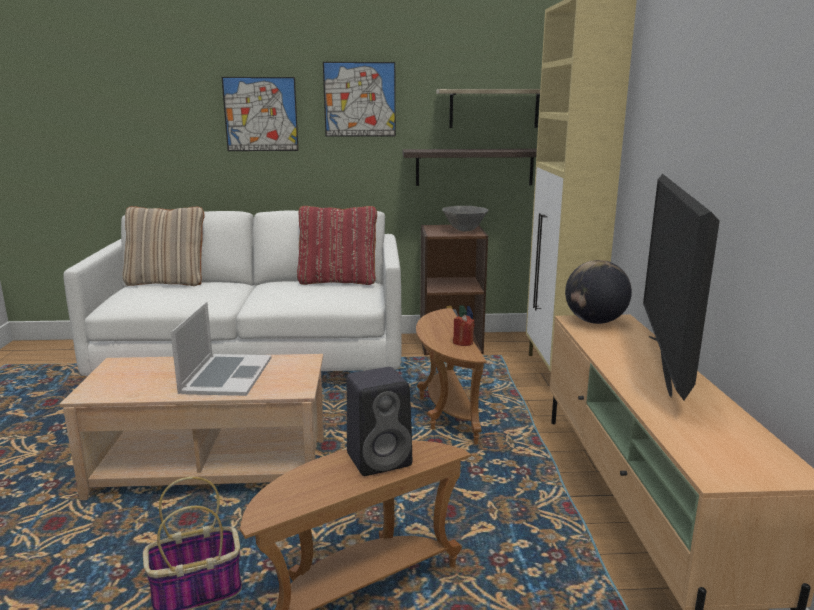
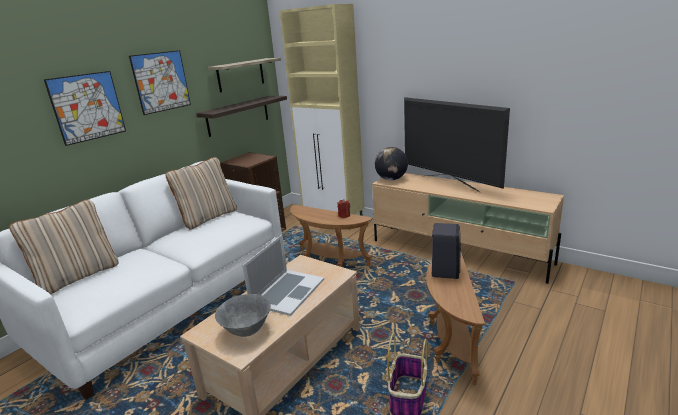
camera: 50 degrees left, 5 degrees up
(226, 375) = (287, 292): laptop -> laptop turned 75 degrees clockwise
(338, 281) = (208, 217): red pillow -> beige pillow
(464, 230) = (255, 157): grey bowl -> grey bowl (247, 330)

